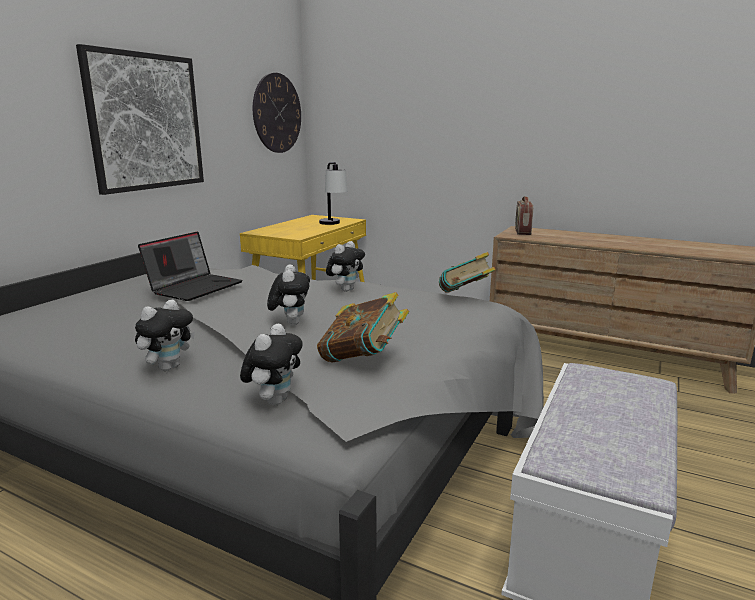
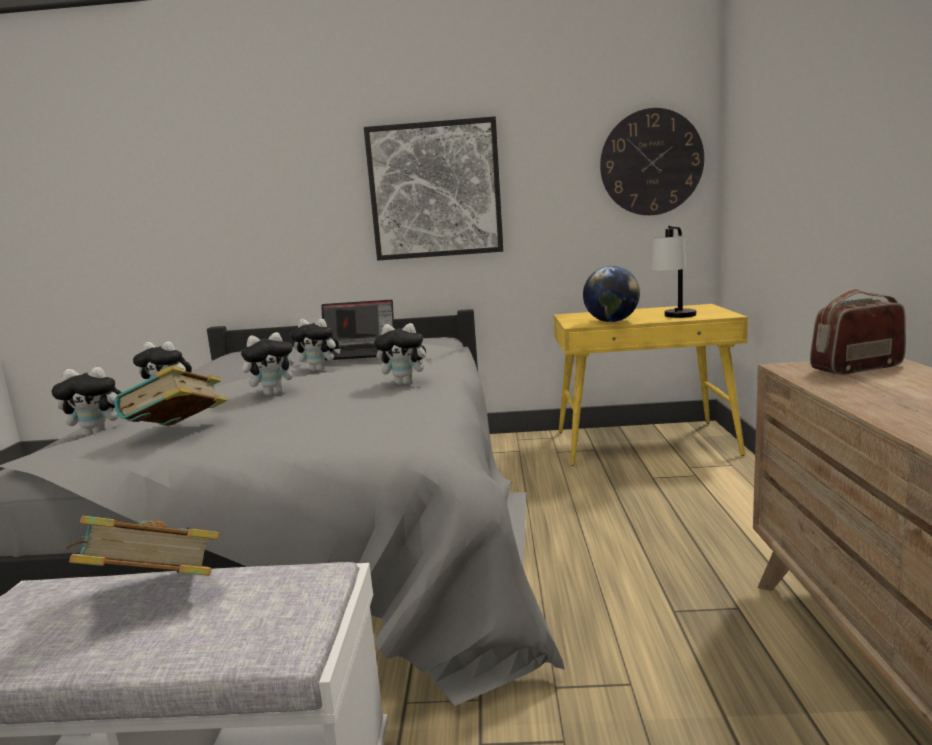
camera: 65 degrees right, 5 degrees down
(219, 305) = (320, 370): none -> plush toy
(308, 231) = (611, 321): none -> globe
(465, 297) = (436, 425): book -> book (152, 594)

